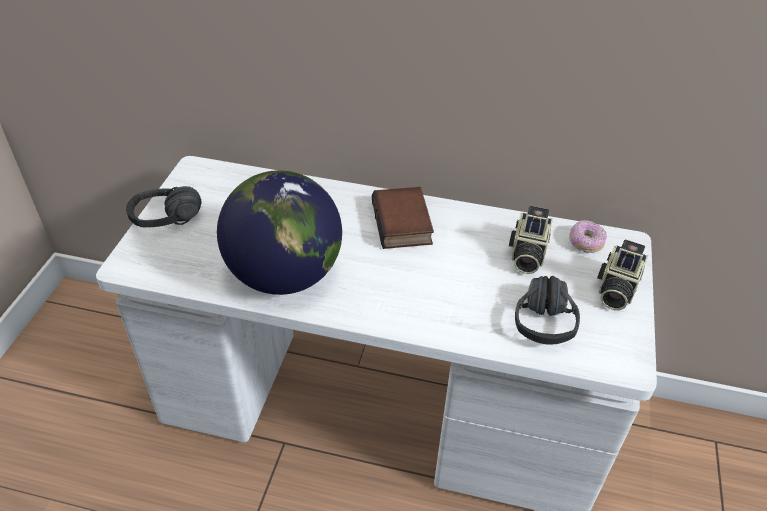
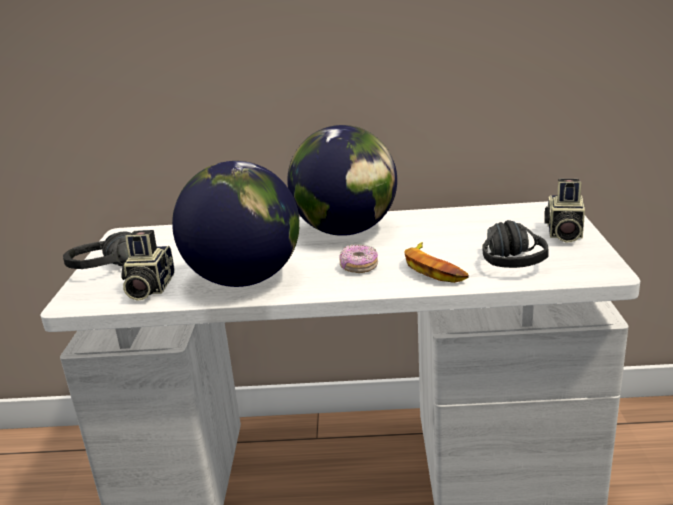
camera: 10 degrees left, 20 degrees down
(404, 224) = (346, 231): book -> globe
(465, 311) = (434, 269): none -> banana
(526, 254) = (470, 228): camera -> camera (148, 288)
(585, 243) = (519, 213): donut -> donut (358, 267)

